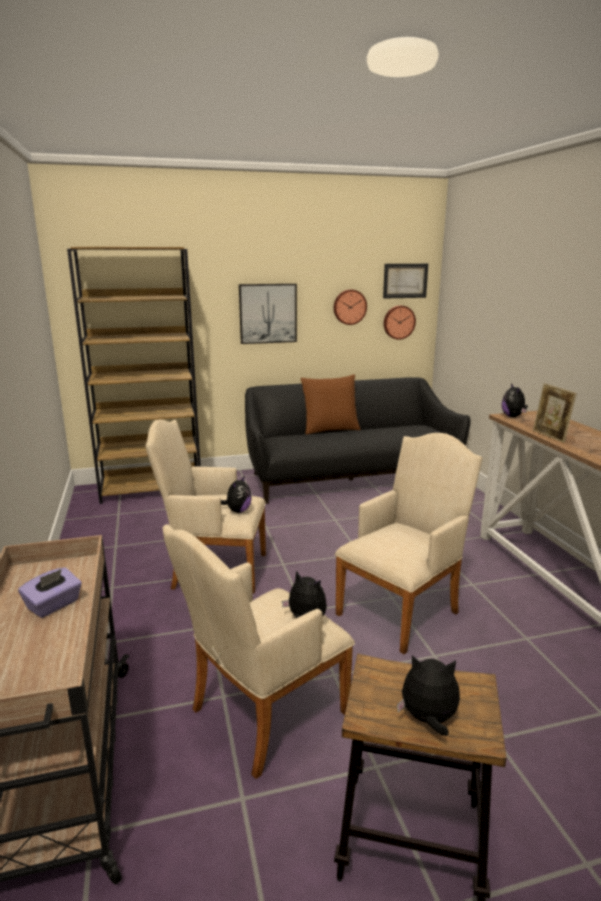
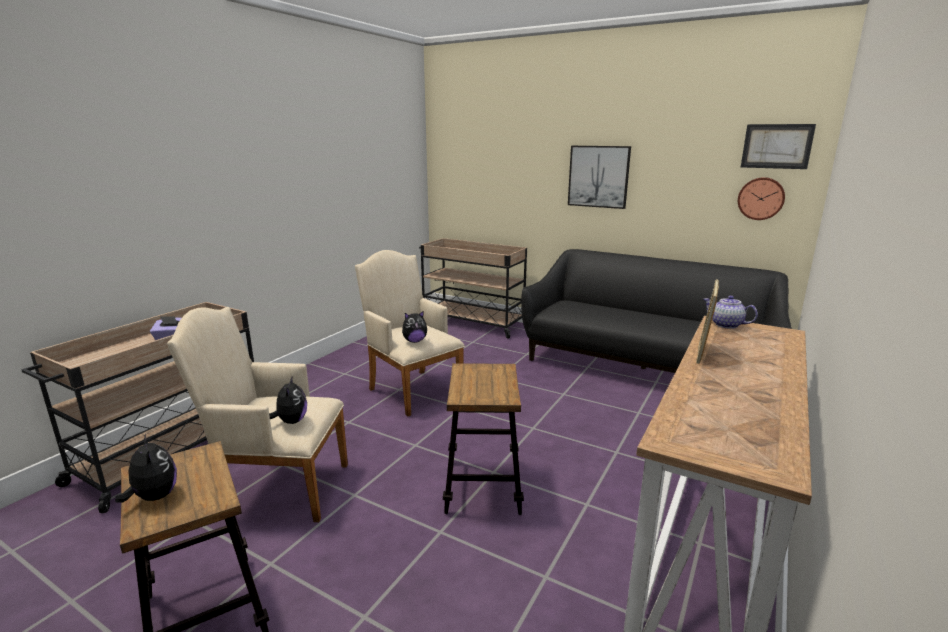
camera: 45 degrees right, 0 degrees up
(152, 488) = (471, 322): brown bookcase -> beige cart
(330, 429) = (631, 308): brown pillow -> none
(349, 307) = (693, 175): wall clock -> none
(402, 610) = (483, 485): beige armchair -> stool
(513, 417) = (726, 325): plush toy -> teapot

